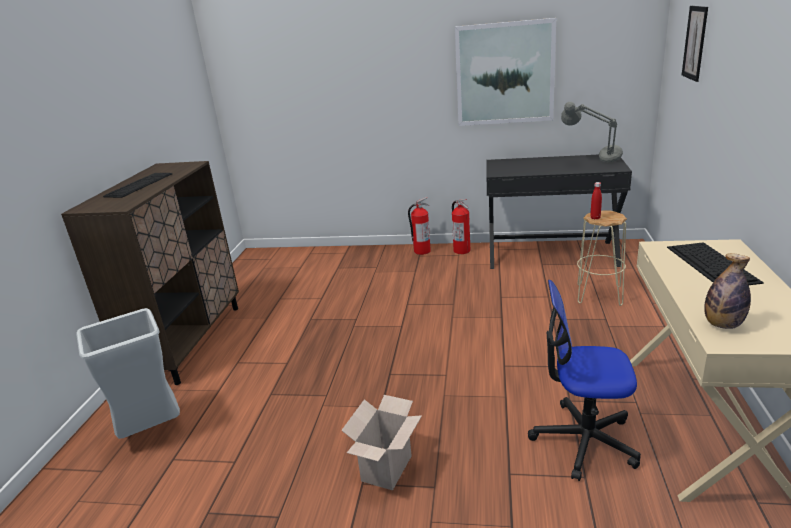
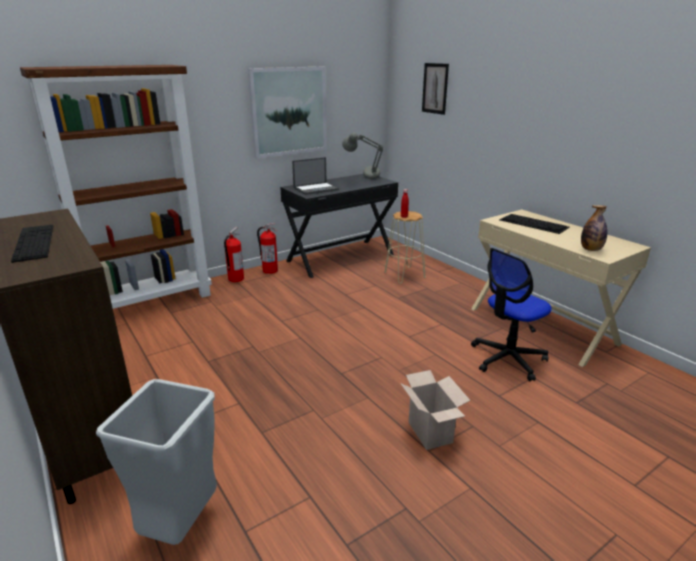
camera: 45 degrees left, 0 degrees up
(336, 254) = (151, 302): none -> brown bookcase
(517, 167) = (316, 189): none -> laptop

